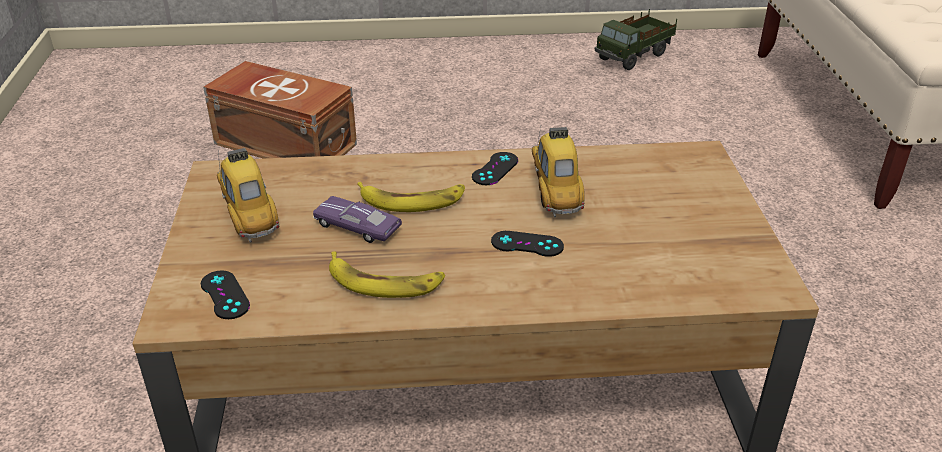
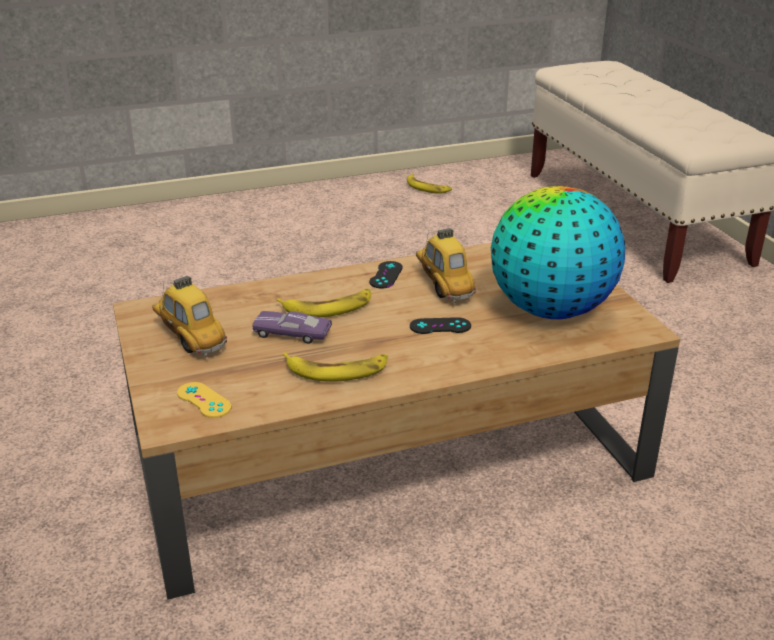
camera: 15 degrees left, 5 degrees down
(225, 295) = (204, 400): black game controller -> yellow game controller
(285, 143) = (135, 297): brown storage box -> none
(634, 56) = (427, 188): toy truck -> banana
(668, 243) = (550, 310): none -> globe

